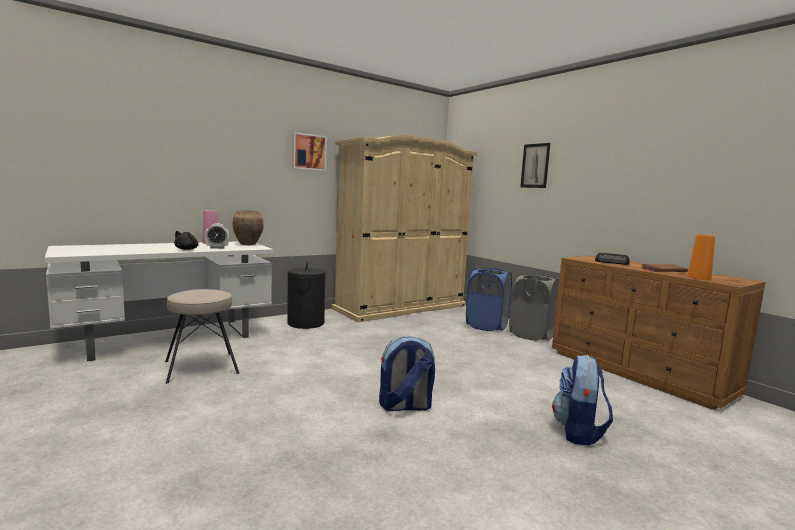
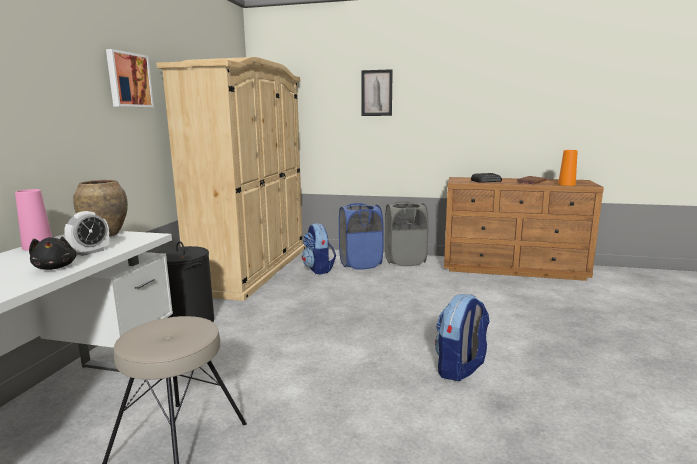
camera: 40 degrees left, 5 degrees up
(579, 432) = (575, 330): backpack -> backpack (319, 269)

